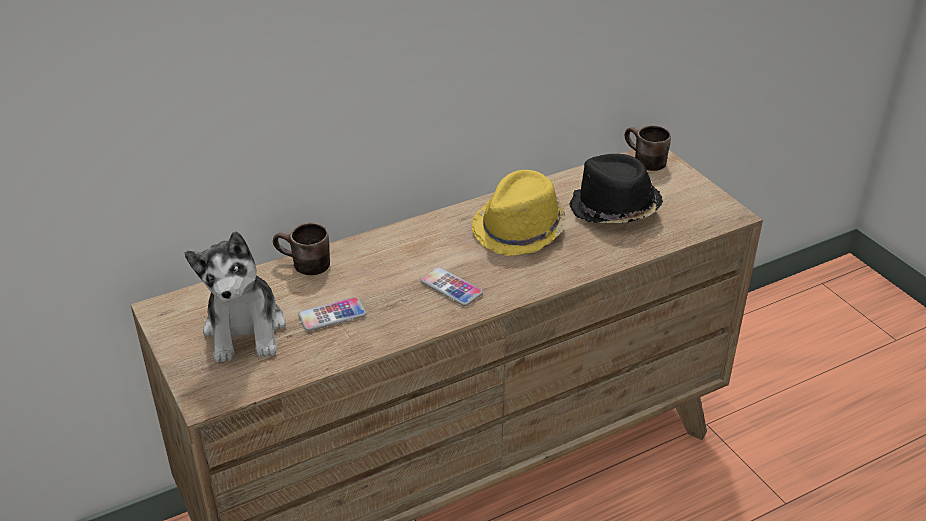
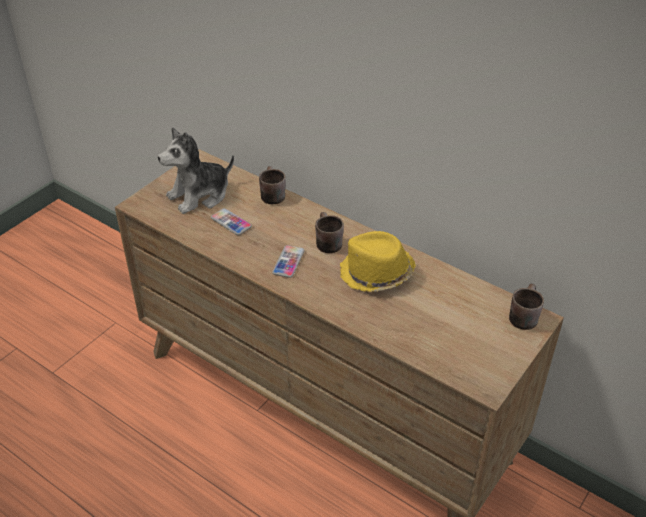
camera: 65 degrees right, 5 degrees up
(436, 249) = (325, 242): none -> brown mug
(613, 209) = (438, 315): black hat -> none

